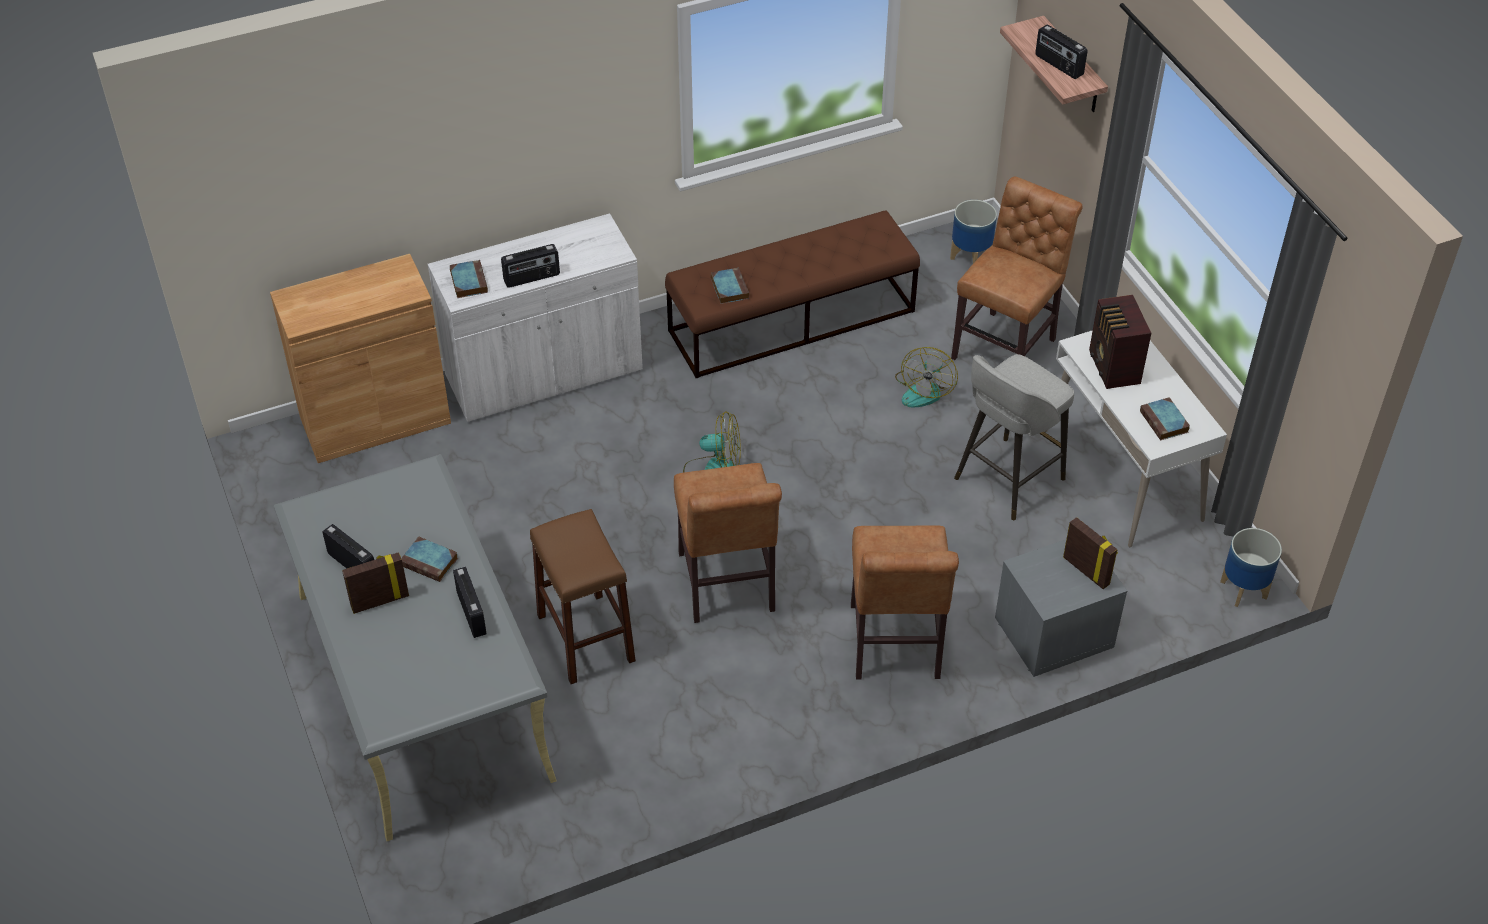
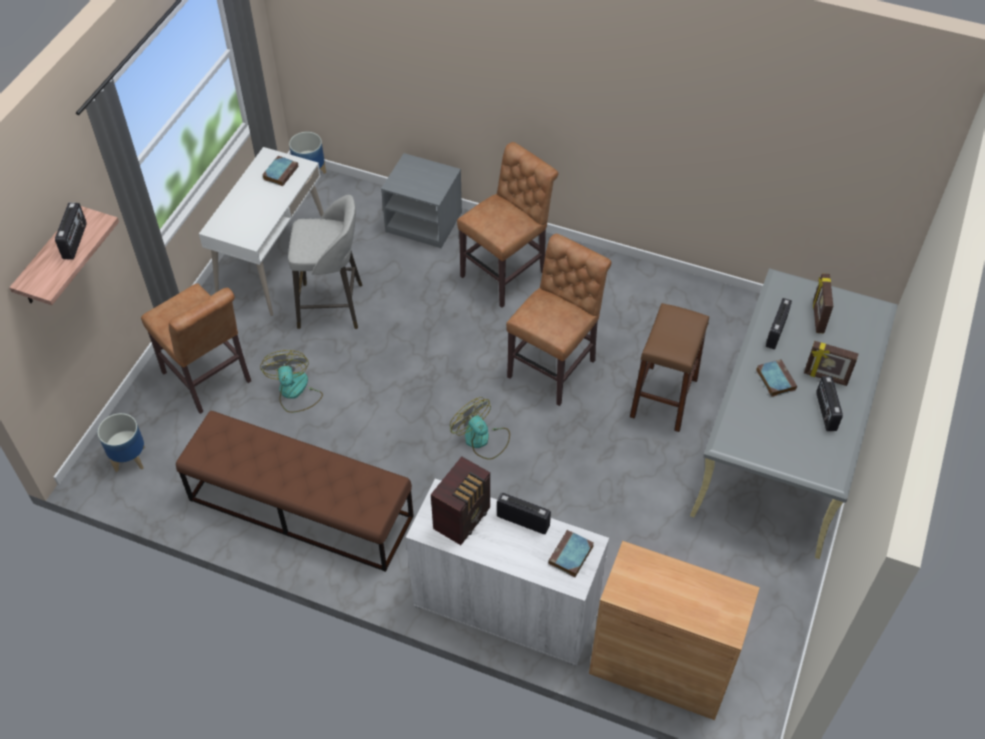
camera: 135 degrees left, 5 degrees up
(729, 288) = (358, 483): book -> none
(924, 389) = (294, 392): fan -> fan turned 75 degrees counterclockwise
(1007, 346) = (209, 380): brown chair -> brown chair turned 120 degrees counterclockwise
(1086, 570) = (408, 173): picture frame -> picture frame (817, 317)
(1113, 368) = (256, 215): radio -> radio (463, 518)

